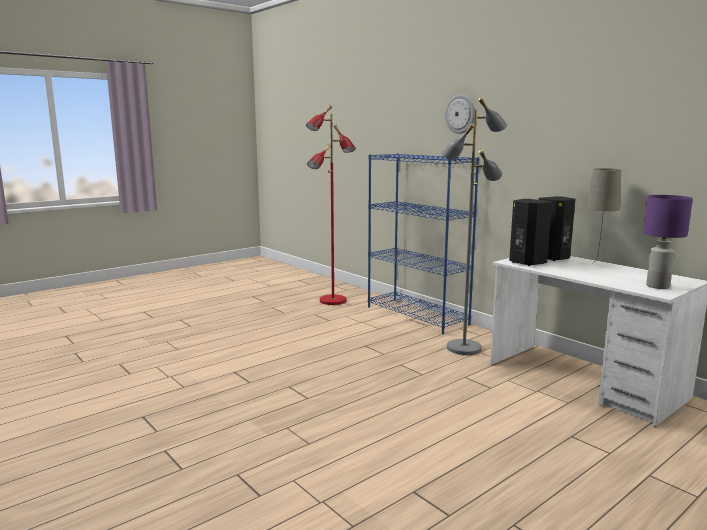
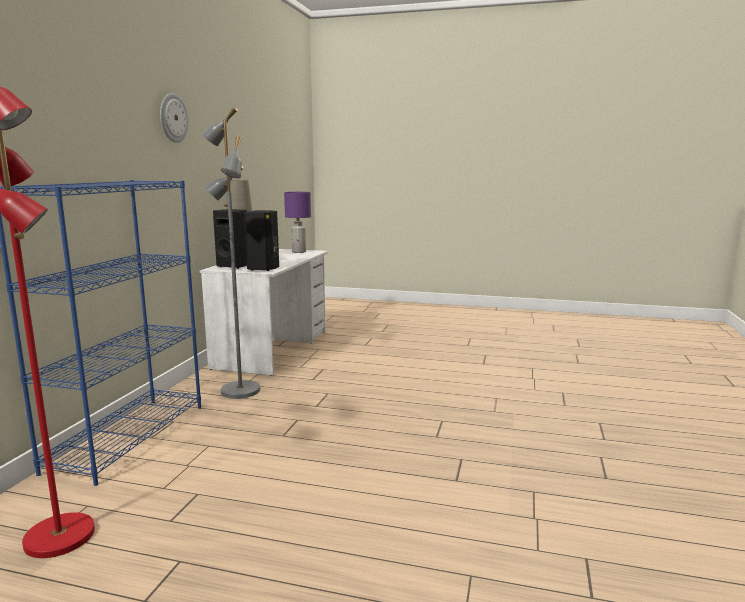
camera: 125 degrees left, 0 degrees up
(460, 114) = (93, 117): wall clock -> wall clock (173, 118)

